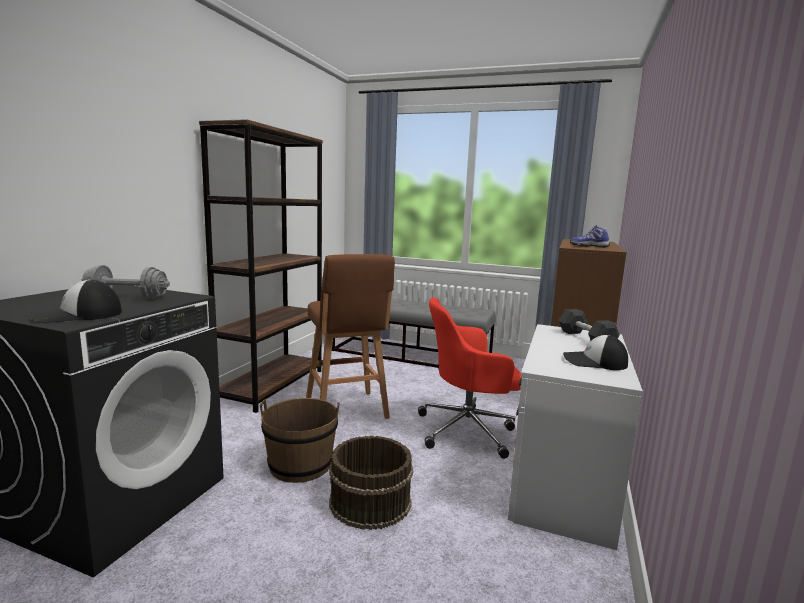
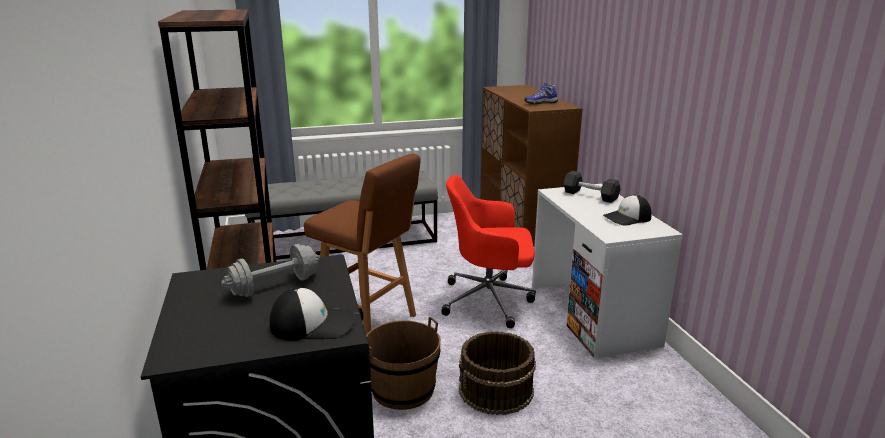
camera: 35 degrees left, 10 degrees up
(77, 315) = (313, 324): cap -> cap turned 120 degrees counterclockwise
(468, 430) = (489, 300): red office chair -> red office chair turned 45 degrees clockwise

